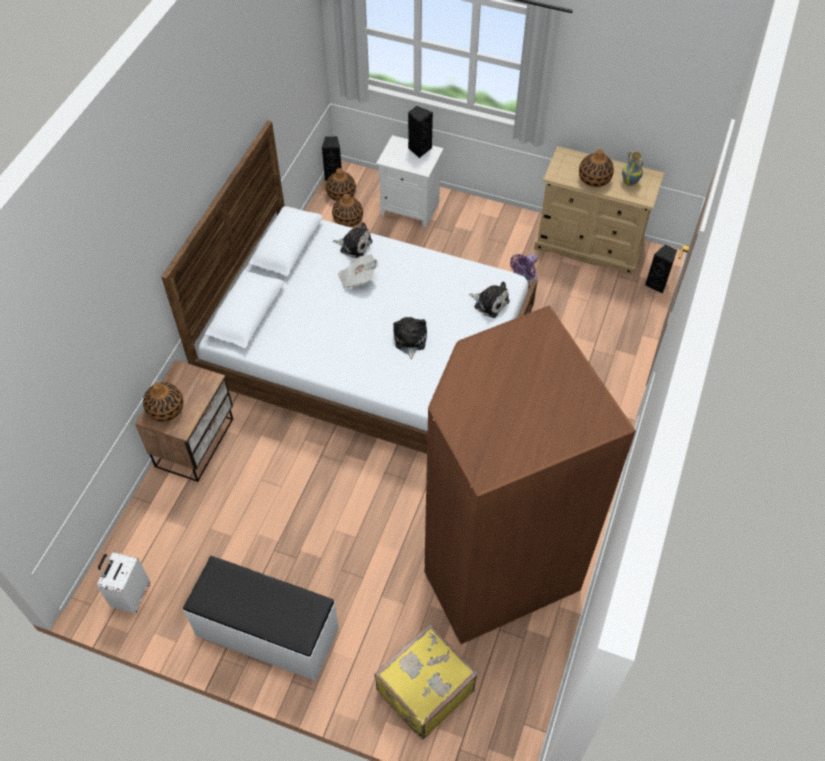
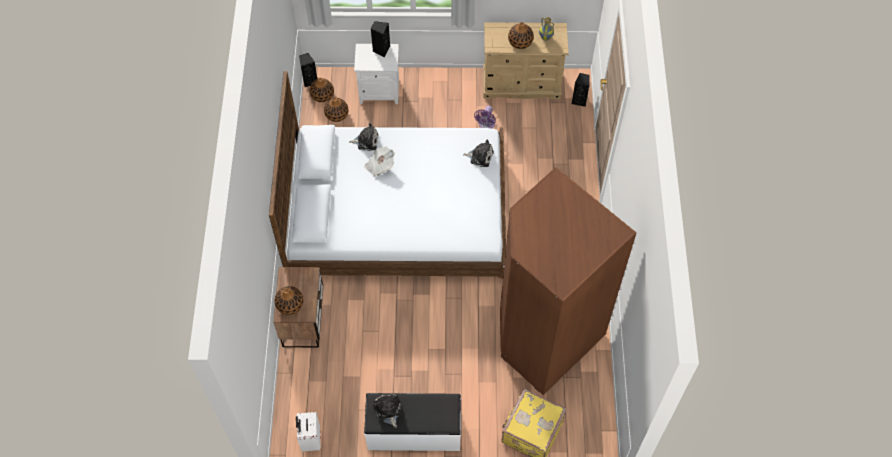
camera: 20 degrees left, 5 degrees up
(409, 341) = (437, 201): plush toy -> plush toy (388, 410)

